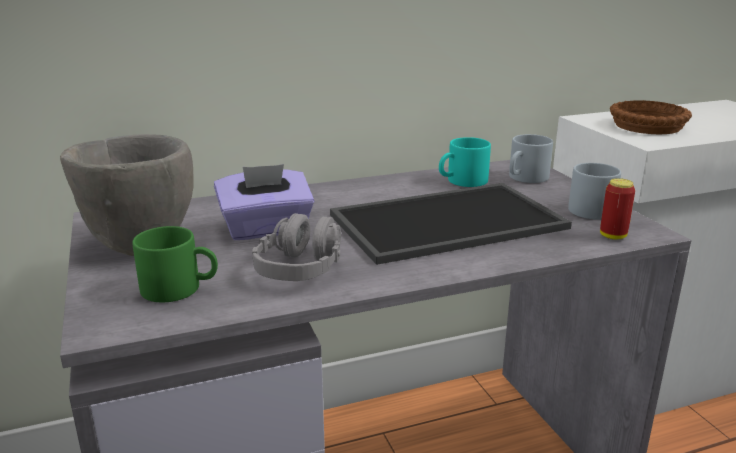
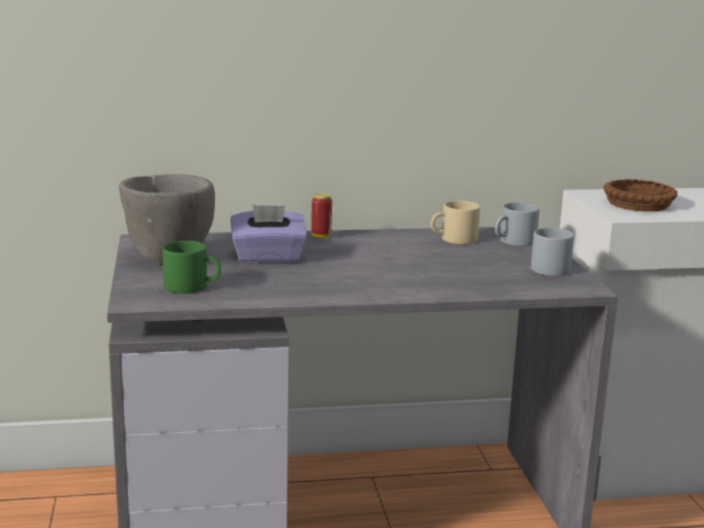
camera: 10 degrees right, 5 degrees down
(300, 267) = (285, 283): grey headphones -> none
(447, 220) = (420, 265): tray -> none
(462, 181) = (453, 239): turquoise mug -> beige mug
(613, 236) = (551, 287): can -> can (321, 236)

